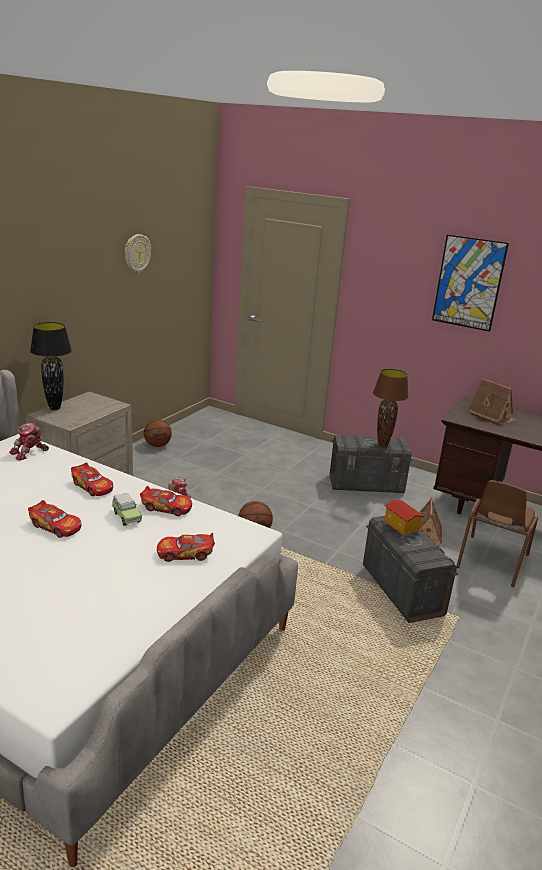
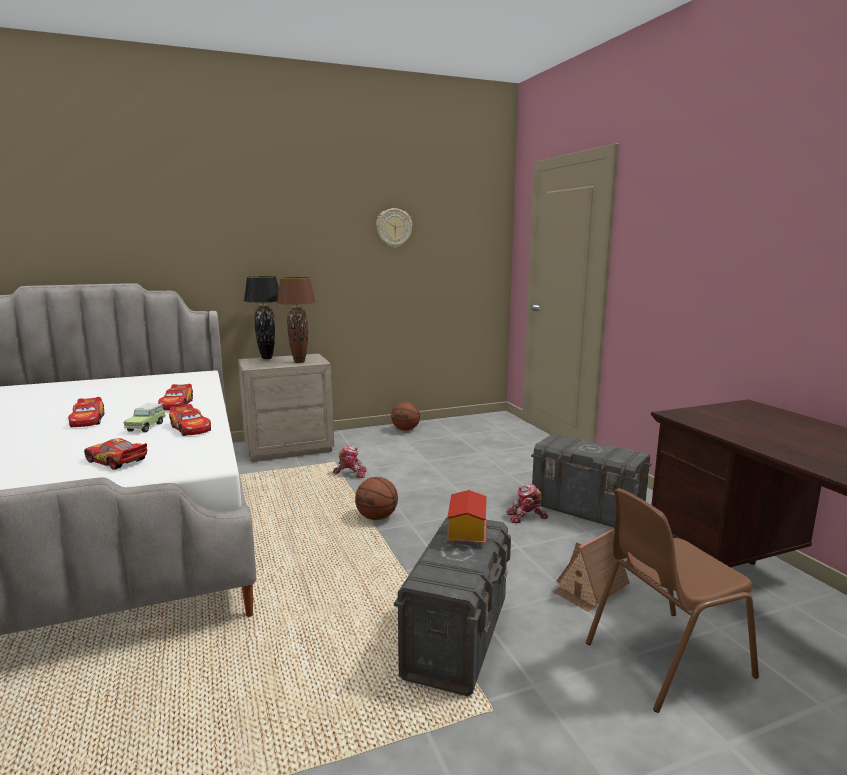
camera: 40 degrees right, 10 degrees down
(29, 453) = (191, 380): toy robot -> toy robot (526, 517)
(382, 444) = (601, 453): brown table lamp -> brown table lamp (299, 361)
(468, 283) = (752, 219): picture -> none
(492, 415) = (757, 421): toy house -> none

